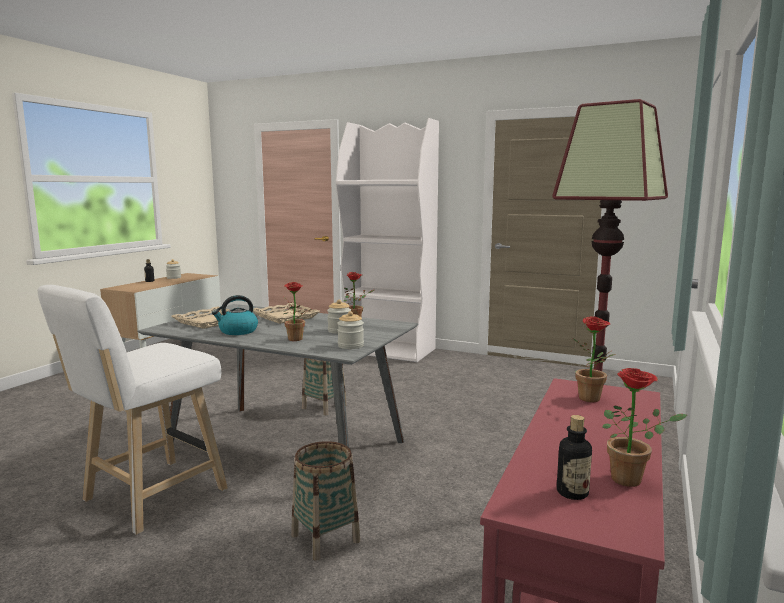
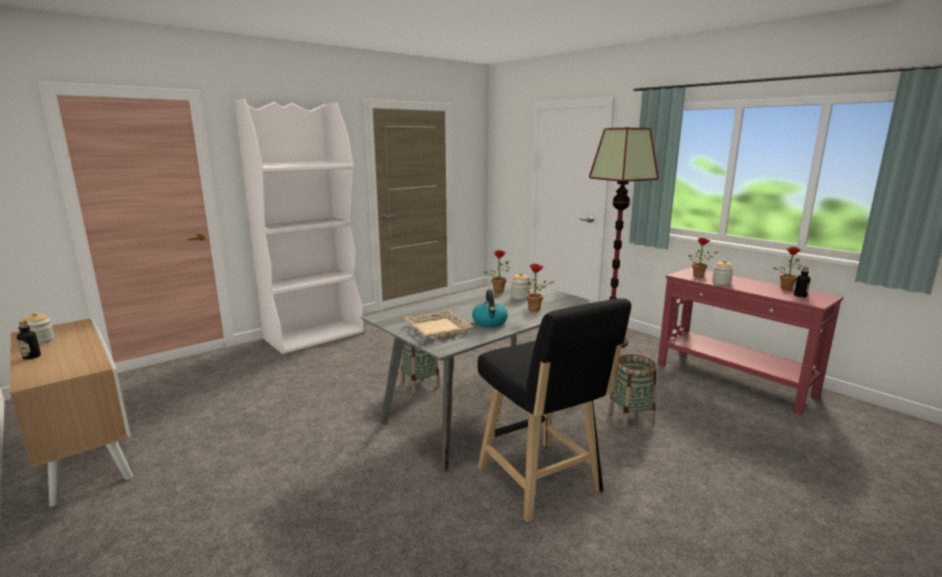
camera: 65 degrees left, 5 degrees up
(148, 498) = (542, 484): white stool -> black stool
(286, 317) = (452, 305): beige tray -> none
(350, 346) = (565, 299): jar -> jar (721, 283)

